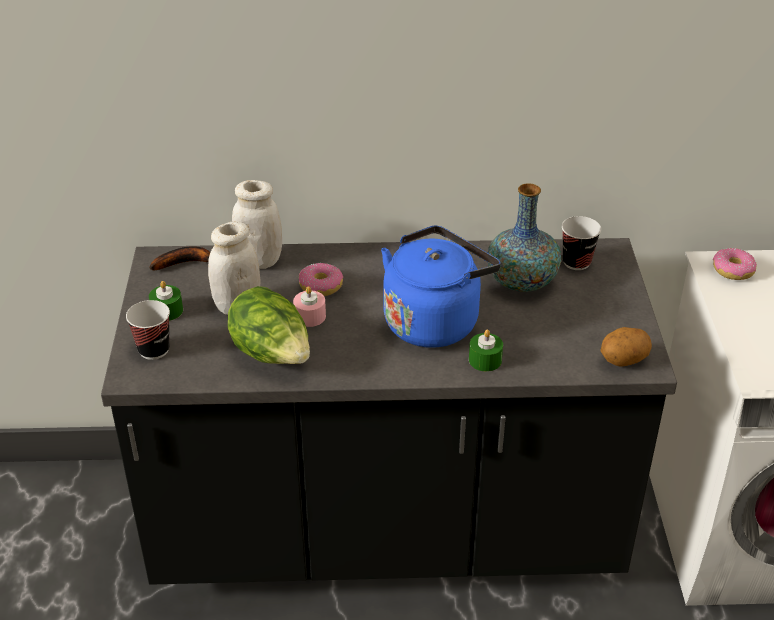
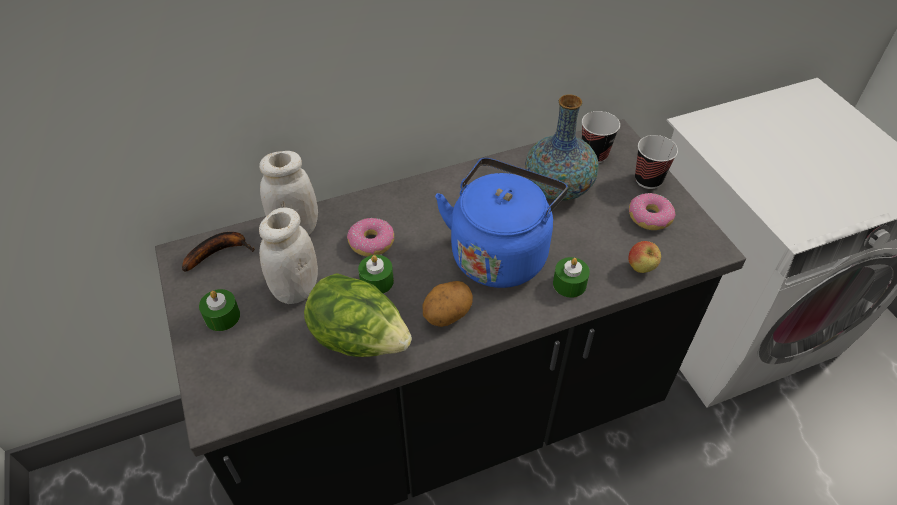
camera: 20 degrees left, 10 degrees up
(154, 350) = (228, 371): cup -> cup (648, 180)
(310, 316) = (377, 281): pink candle -> green candle
(563, 364) = (641, 268): none -> apple
(623, 360) = (690, 248): potato -> potato (447, 314)
(732, 270) = (714, 128): donut -> donut (649, 217)

